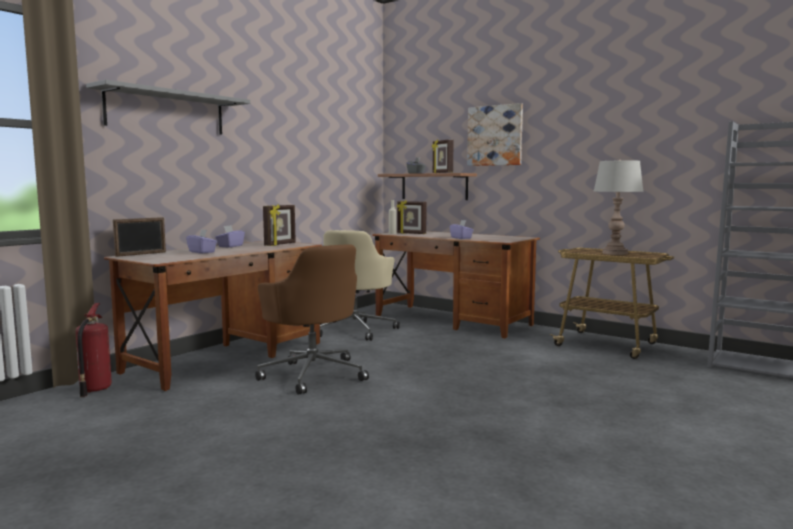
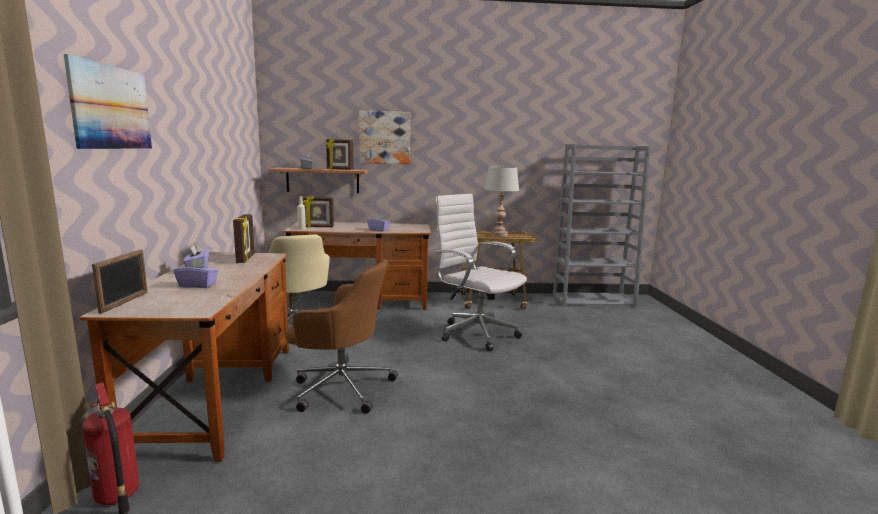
camera: 40 degrees left, 5 degrees up
(166, 112) = (112, 107): grey shelf -> picture
(520, 366) = (475, 333): none -> white office chair

